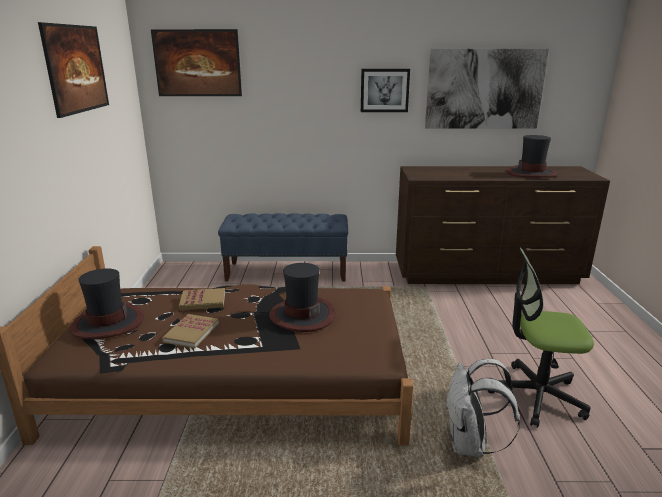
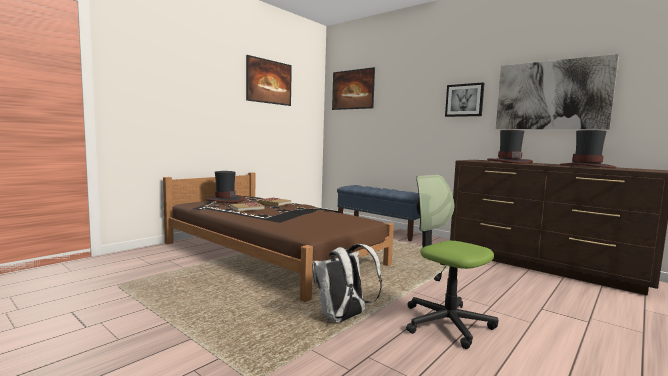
camera: 40 degrees right, 15 degrees down
(302, 315) = (308, 215): hat -> hat (509, 162)

